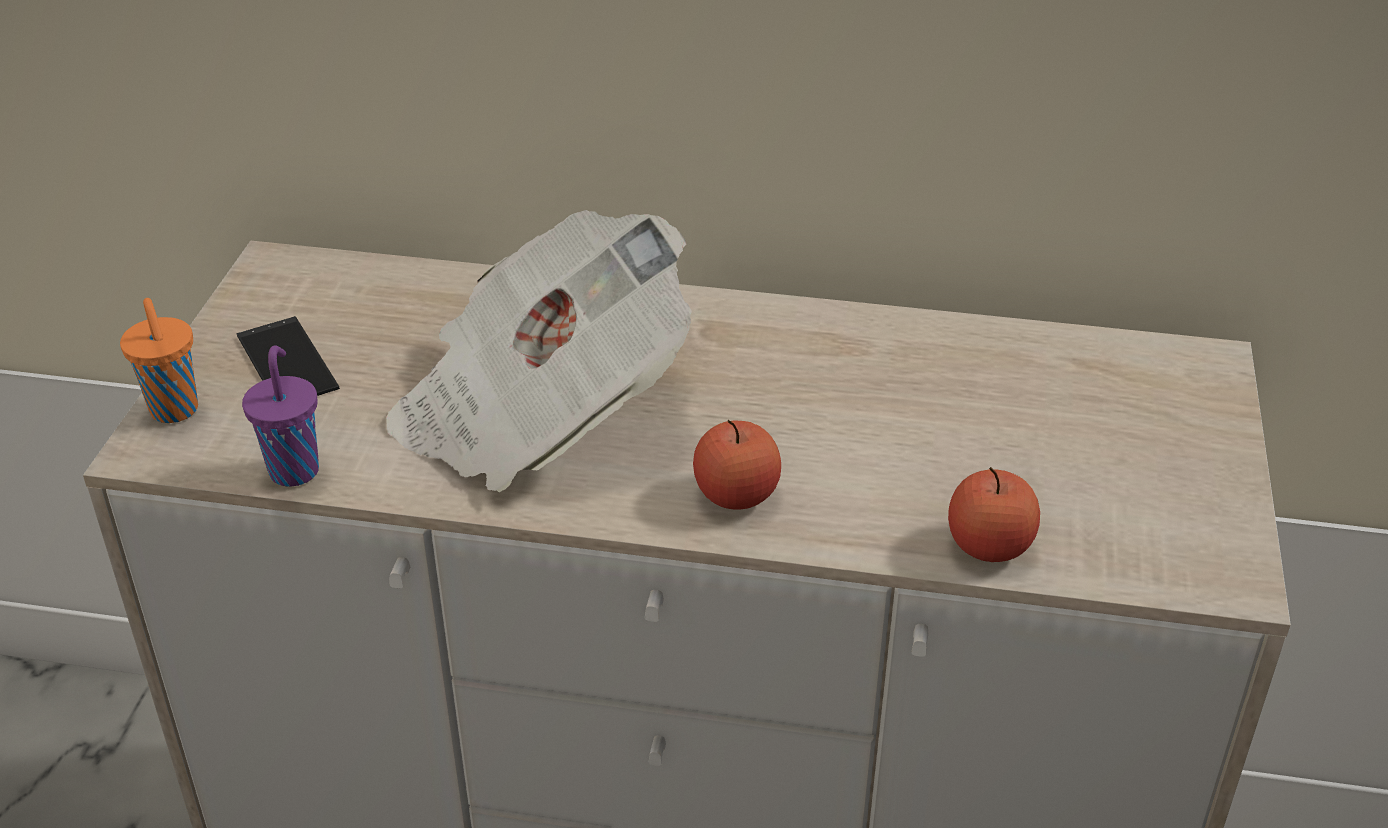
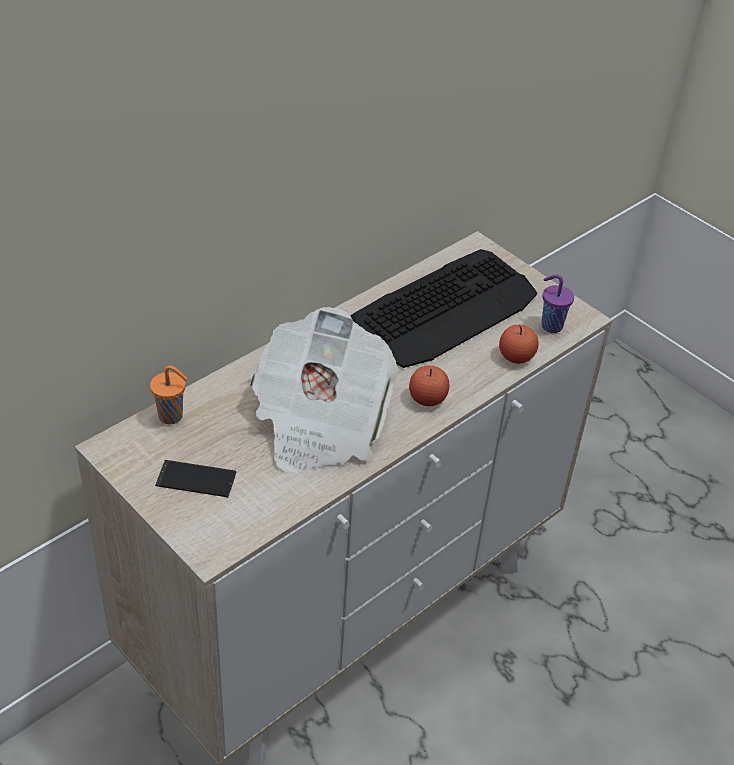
camera: 55 degrees left, 5 degrees up
(175, 411) = (191, 531): orange cup -> orange cup (172, 416)
(294, 469) = (278, 511): purple cup -> purple cup (550, 325)
(987, 406) = (445, 309): none -> keyboard

